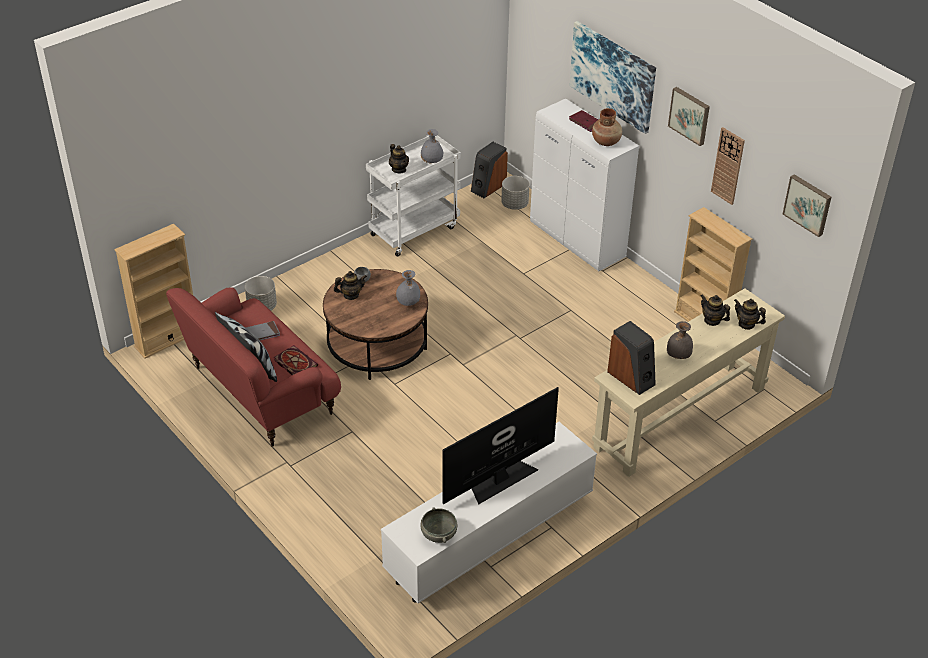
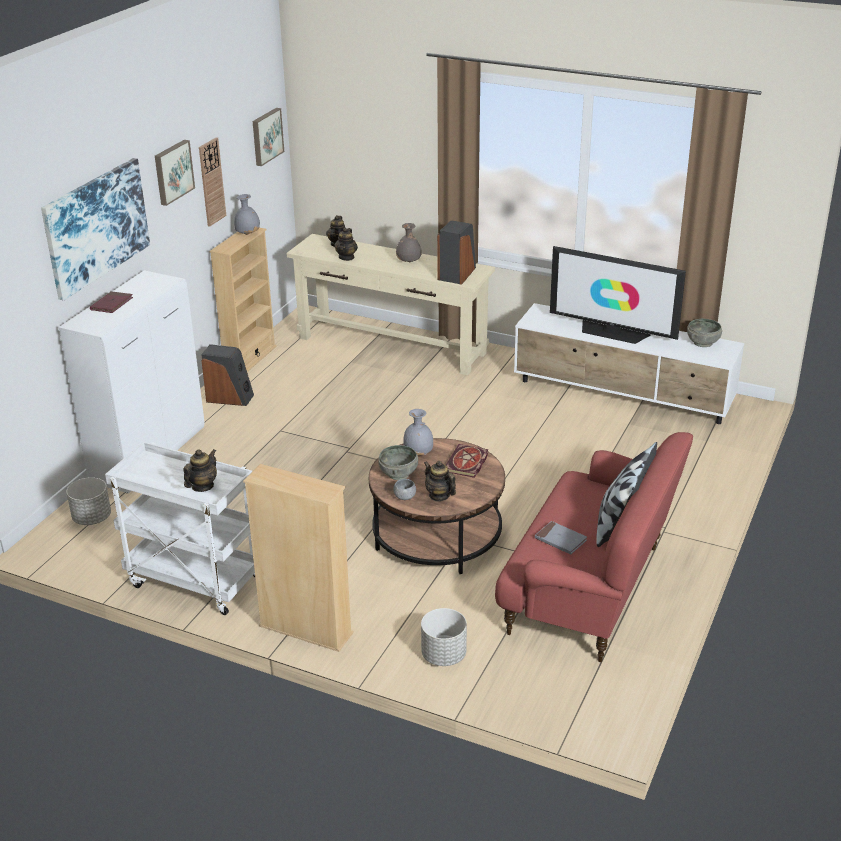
camera: 115 degrees left, 10 degrees down
(167, 339) = (577, 717): beige bookcase -> beige bookcase (306, 630)
(294, 363) = (582, 498): book -> book (467, 463)
(391, 286) = (399, 474): none -> grey bowl
(432, 161) = (168, 467): grey vase -> grey vase (248, 234)
(488, 187) = (58, 550): speaker -> speaker (230, 398)
(606, 141) = (148, 286): brown vase -> none

